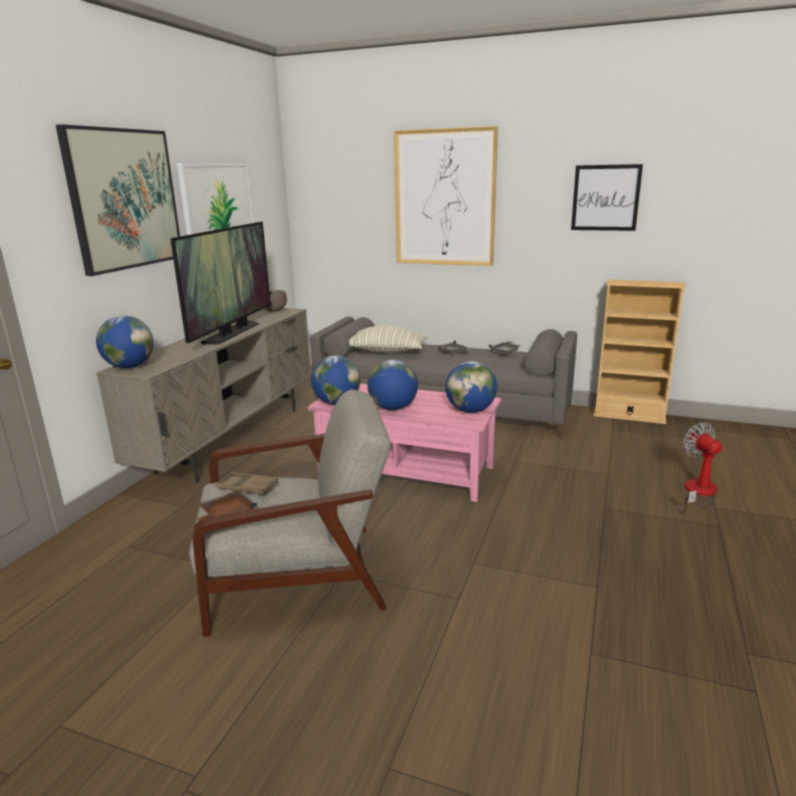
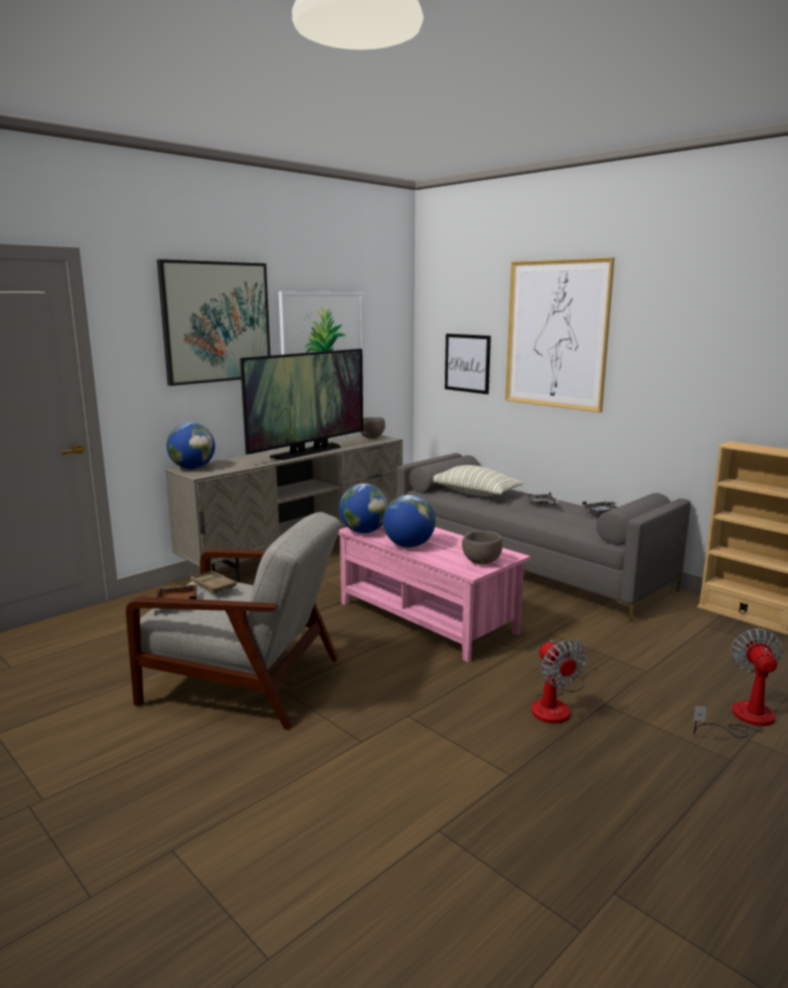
camera: 25 degrees right, 5 degrees down
(470, 410) = (481, 561): globe -> brown bowl
(574, 519) = (555, 705): none -> fan
(605, 198) = (731, 342): picture -> picture (467, 363)

